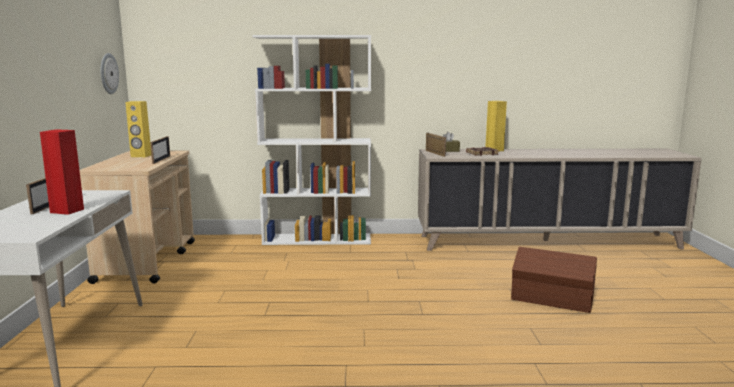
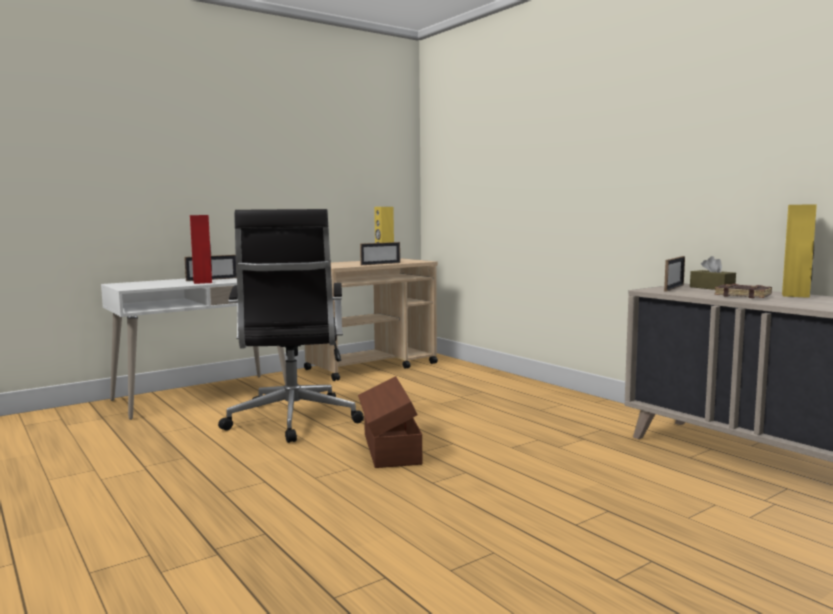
camera: 55 degrees right, 5 degrees down
(108, 73) = (383, 181): wall clock -> none
(227, 323) = (292, 421): none -> black office chair
(318, 239) = (543, 390): white bookcase -> none
(552, 300) = (626, 549): brown storage box -> brown storage box (390, 449)

